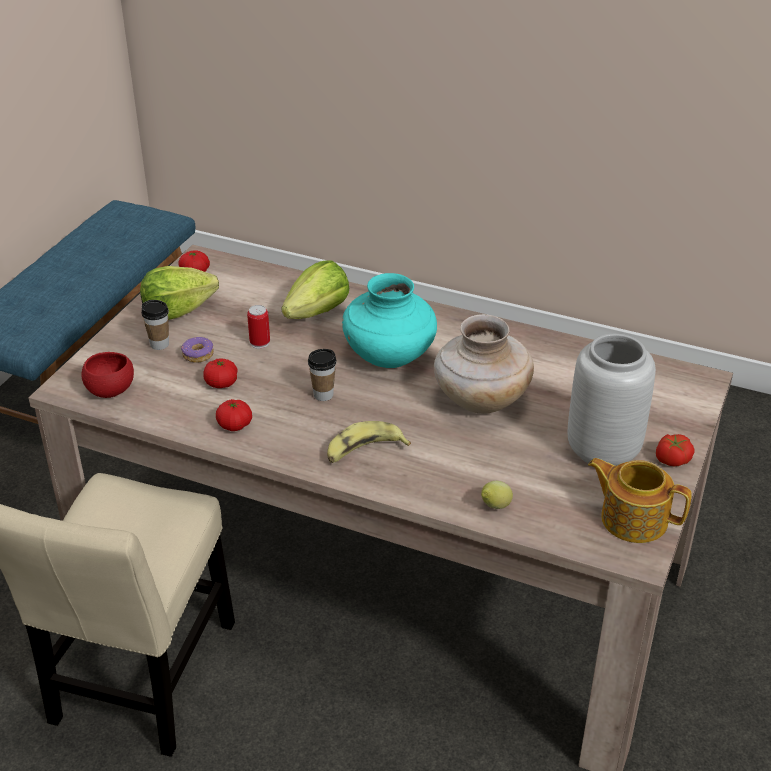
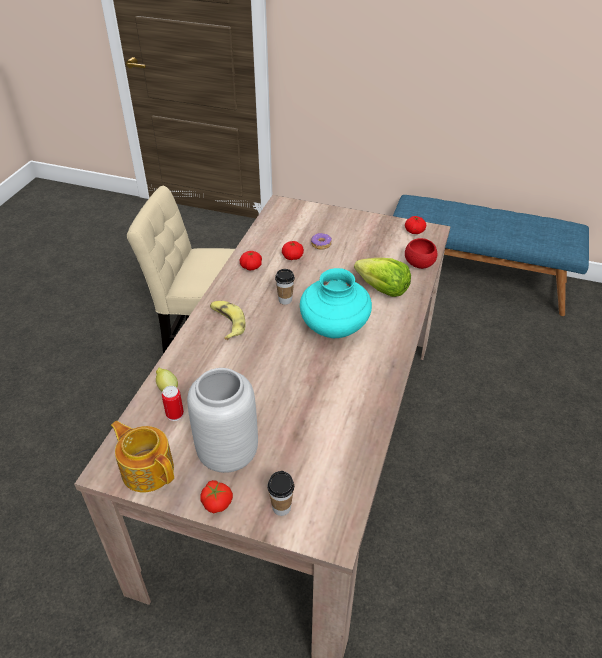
camera: 85 degrees right, 5 degrees up
(111, 391) = (280, 219): red bowl -> red bowl (419, 264)
(159, 344) = (329, 229): cup -> cup (281, 507)
(177, 311) = (367, 230): lettuce -> none
(260, 343) = (339, 267): can -> can (175, 414)
(481, 400) = (286, 379): beige vase -> none
(632, 518) = (147, 469): teapot -> teapot turned 75 degrees counterclockwise

